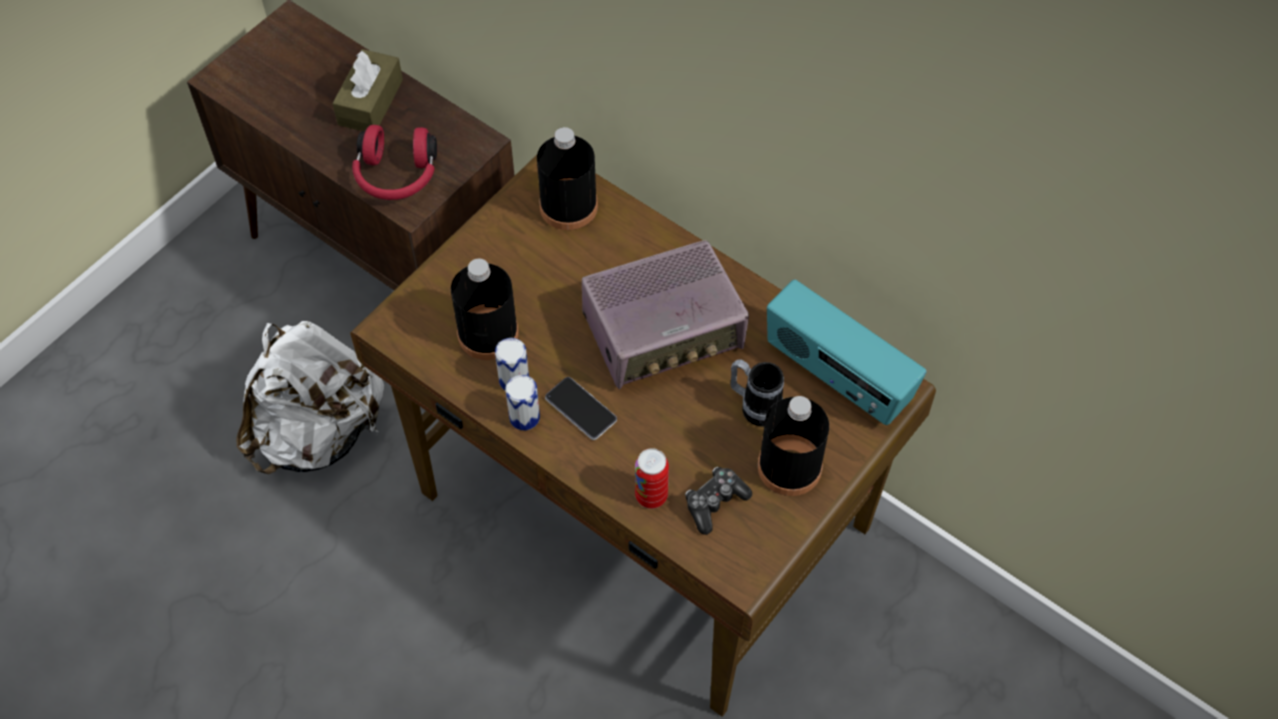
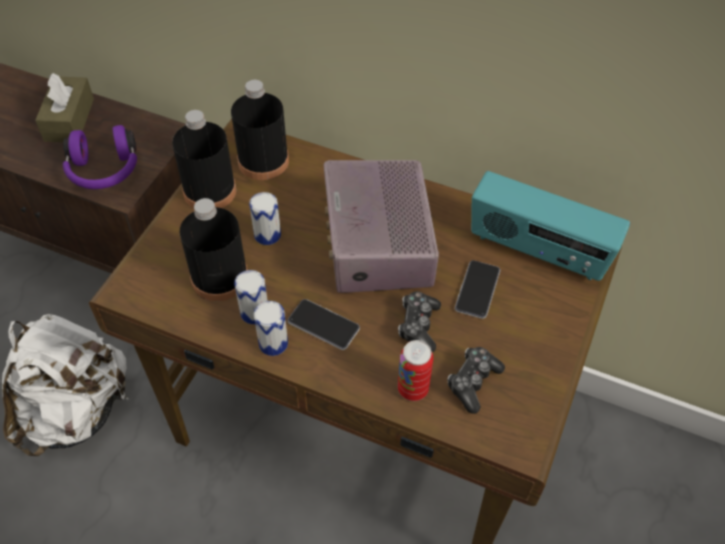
camera: 15 degrees left, 5 degrees down
(396, 176) = (104, 171): red headphones -> purple headphones
(550, 296) = (267, 235): none -> can
(664, 332) = (377, 244): radio -> radio turned 120 degrees clockwise
(679, 431) = (418, 325): none -> game controller
(754, 406) = (477, 290): mug -> phone
(789, 467) = (527, 335): black bottle -> black bottle (210, 191)

